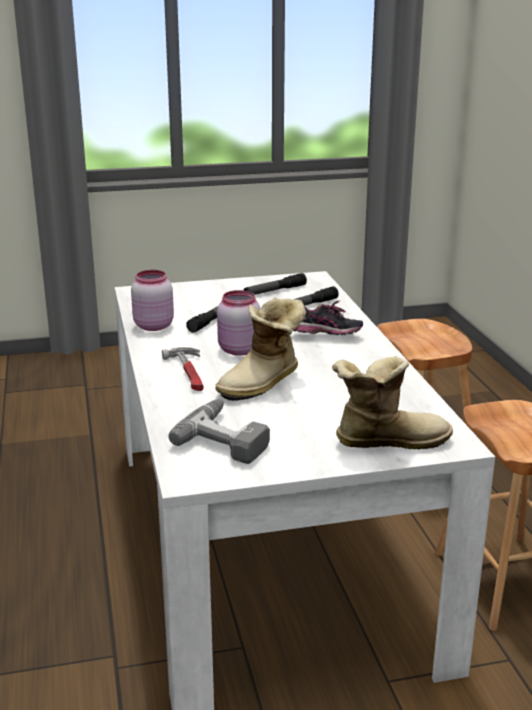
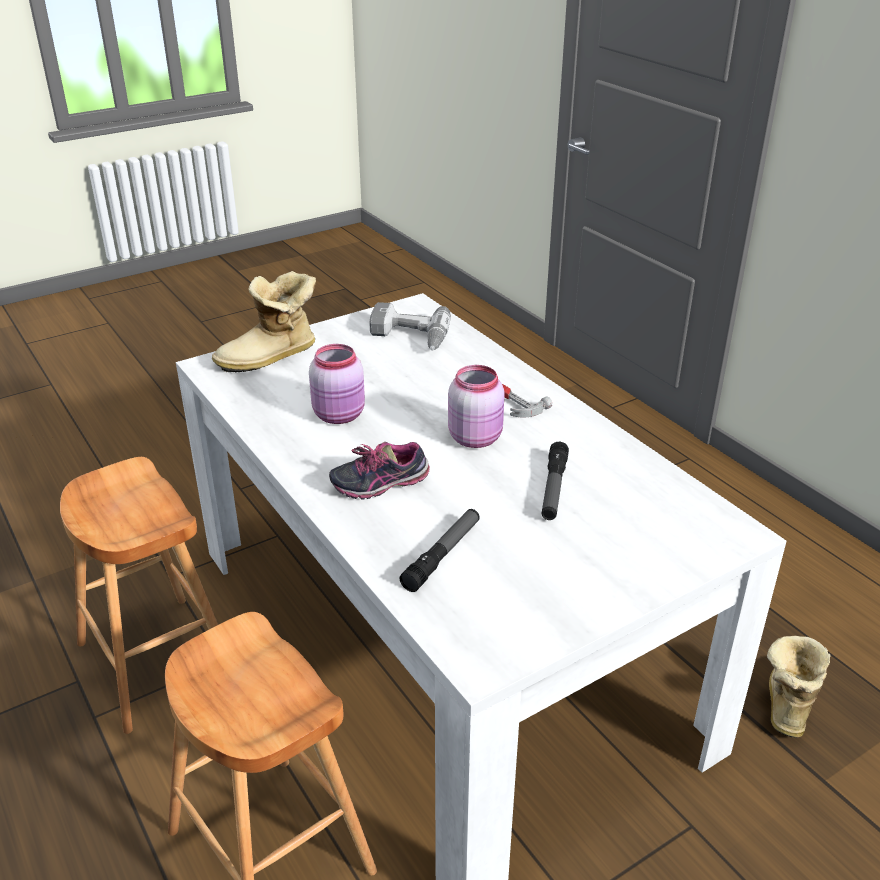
camera: 160 degrees right, 10 degrees up
(152, 326) = (619, 458): pink jar -> pink jar (340, 415)
(263, 384) = (414, 396): boot -> boot (786, 703)
(275, 291) = (521, 590): flashlight -> none

